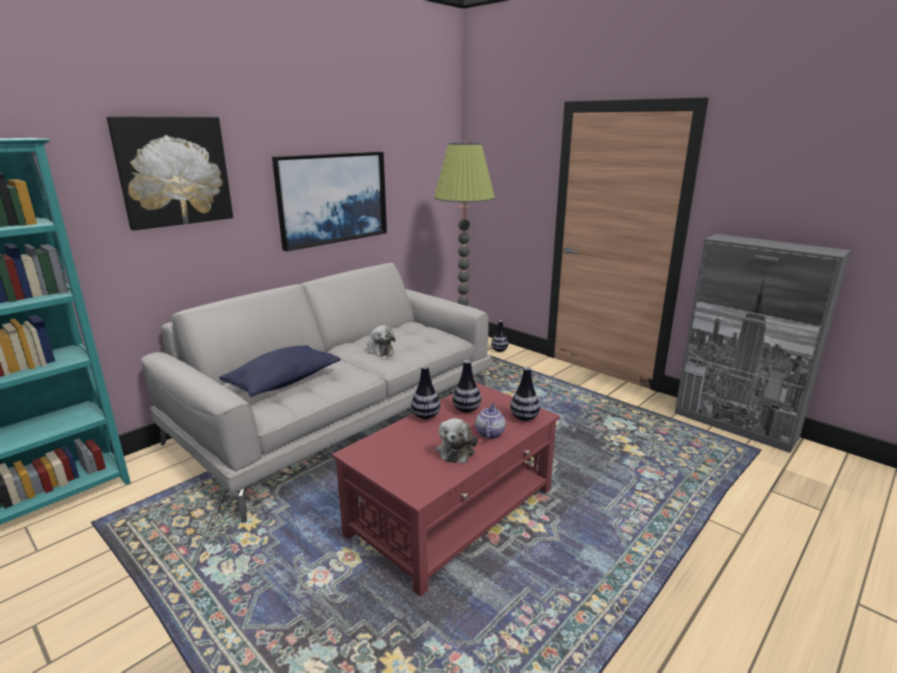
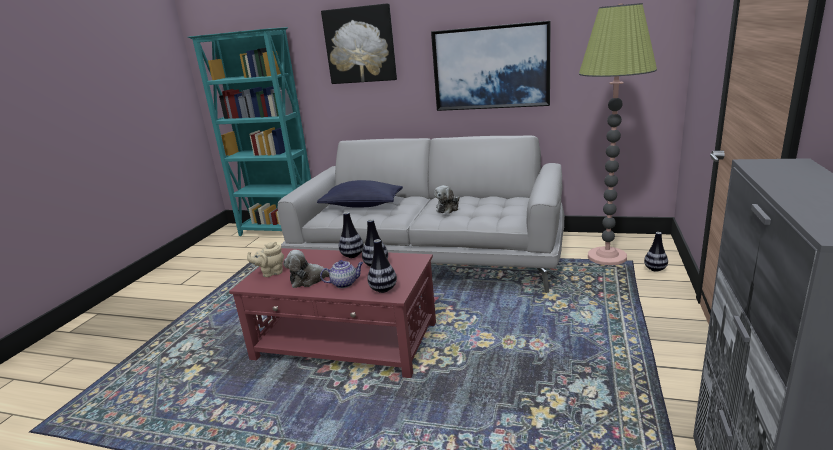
camera: 65 degrees right, 0 degrees up
(404, 472) = (271, 273): none -> beige teapot

